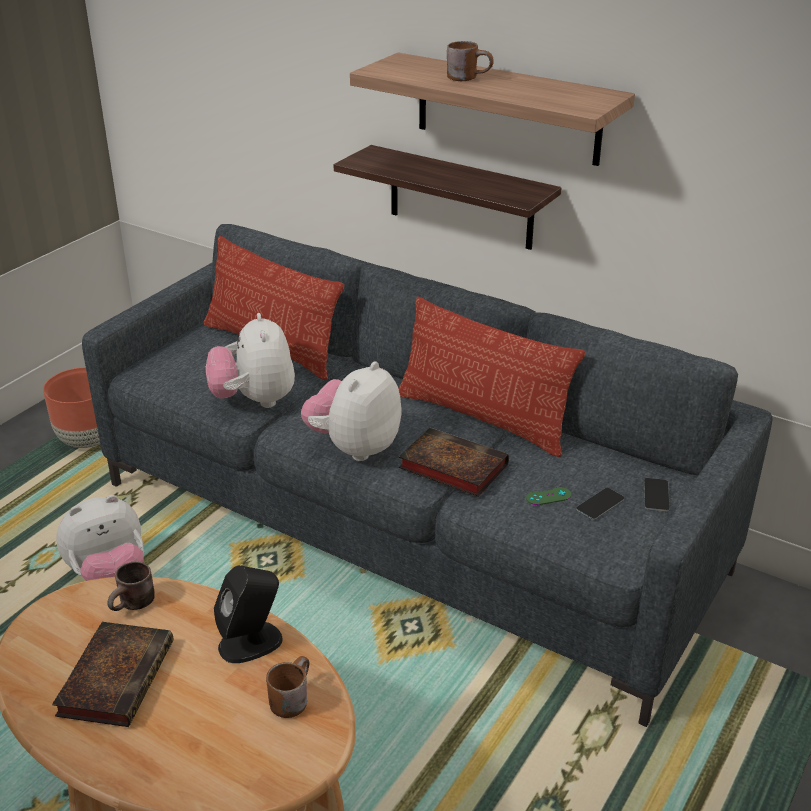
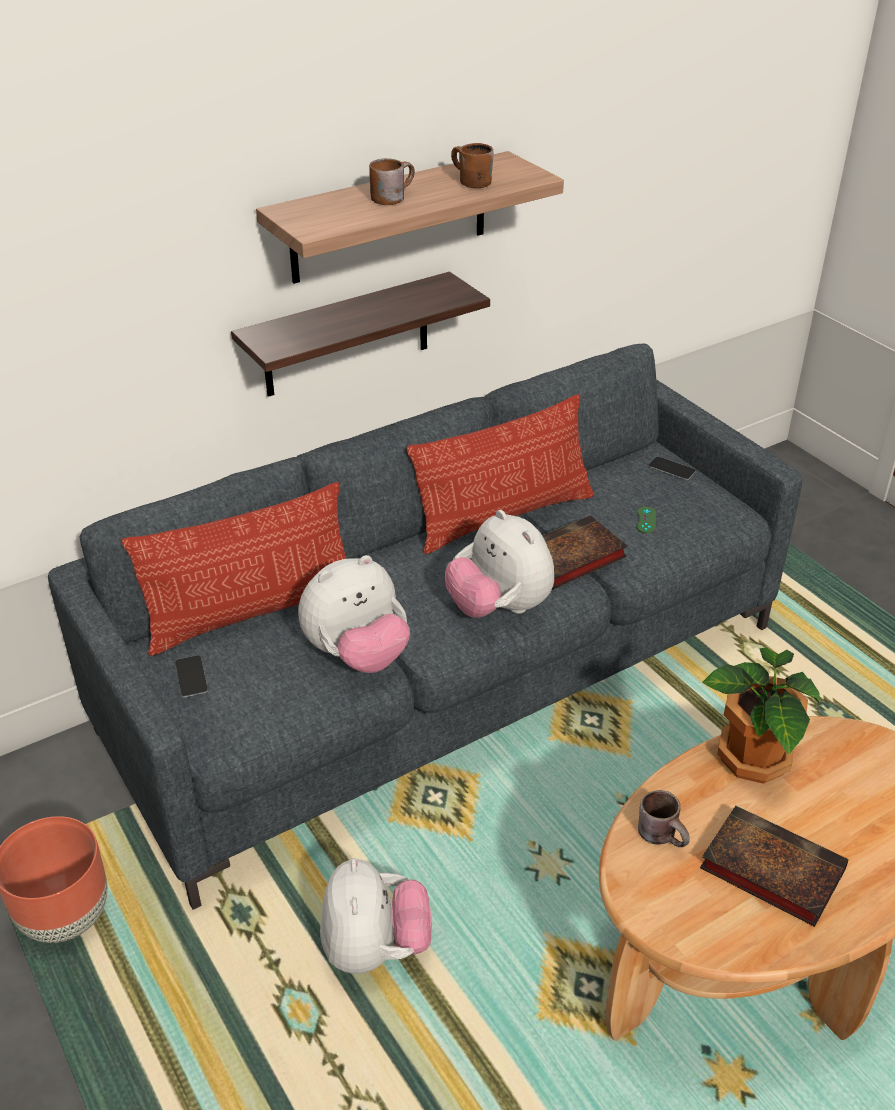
camera: 65 degrees left, 5 degrees up
(251, 642) = (752, 760): black speaker -> potted plant
(254, 400) = (357, 655): plush toy -> plush toy turned 45 degrees counterclockwise
(289, 697) = (832, 752): brown mug -> brown mug (468, 182)
(600, 504) = (670, 498): phone -> phone (191, 677)

